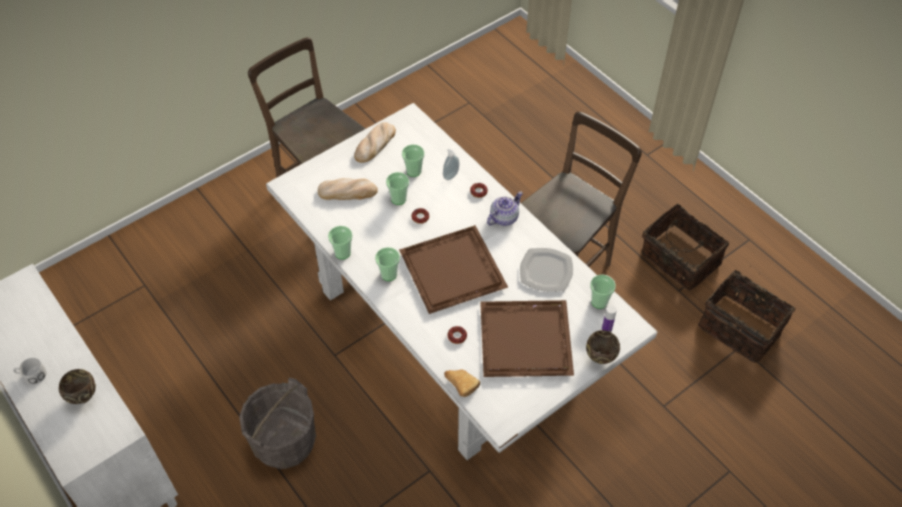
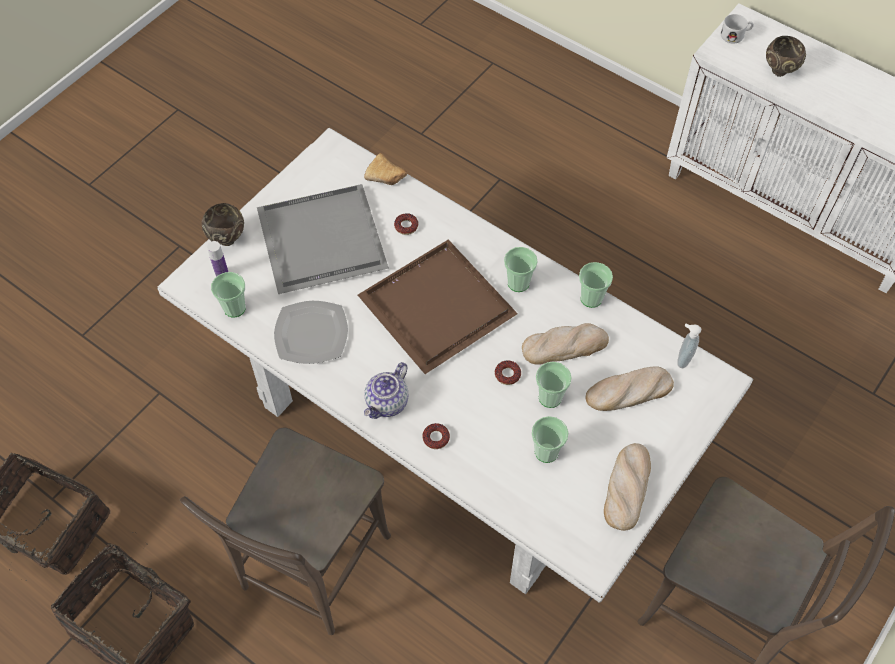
camera: 165 degrees right, 5 degrees up
(31, 375) = (849, 78): white mug -> white mug (735, 35)
(284, 441) = (592, 254): grey bucket -> none
(375, 226) = (565, 346): none -> bread
(451, 176) = (485, 456): soap dispenser -> soap dispenser (682, 359)
(527, 338) = (320, 242): brown tray -> grey tray

